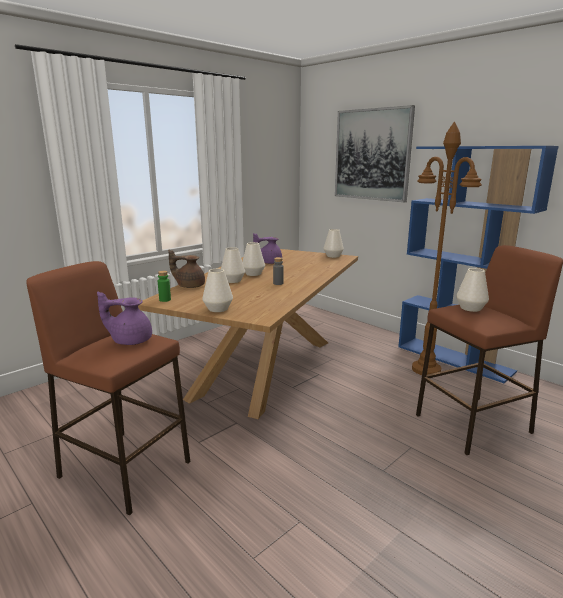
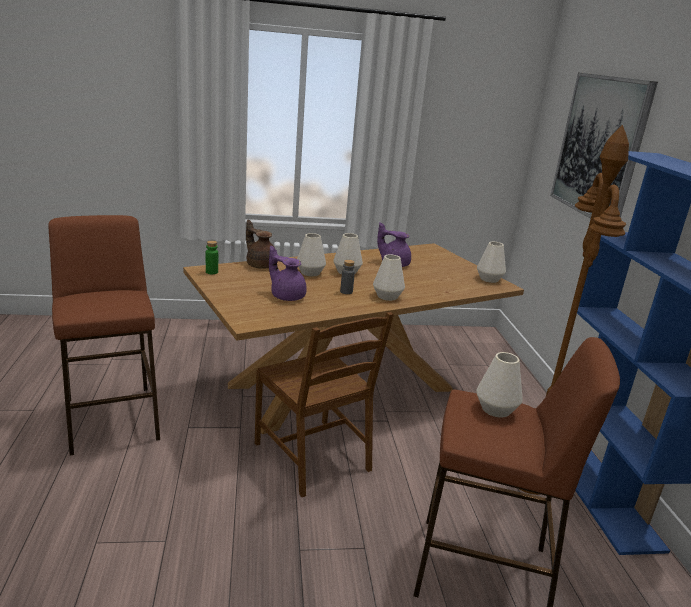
camera: 35 degrees right, 5 degrees up
(130, 340) = (113, 300): purple teapot -> purple teapot (287, 296)
(218, 309) = (233, 298): white vase -> white vase (387, 296)
(310, 415) = (314, 456): none -> brown chair

